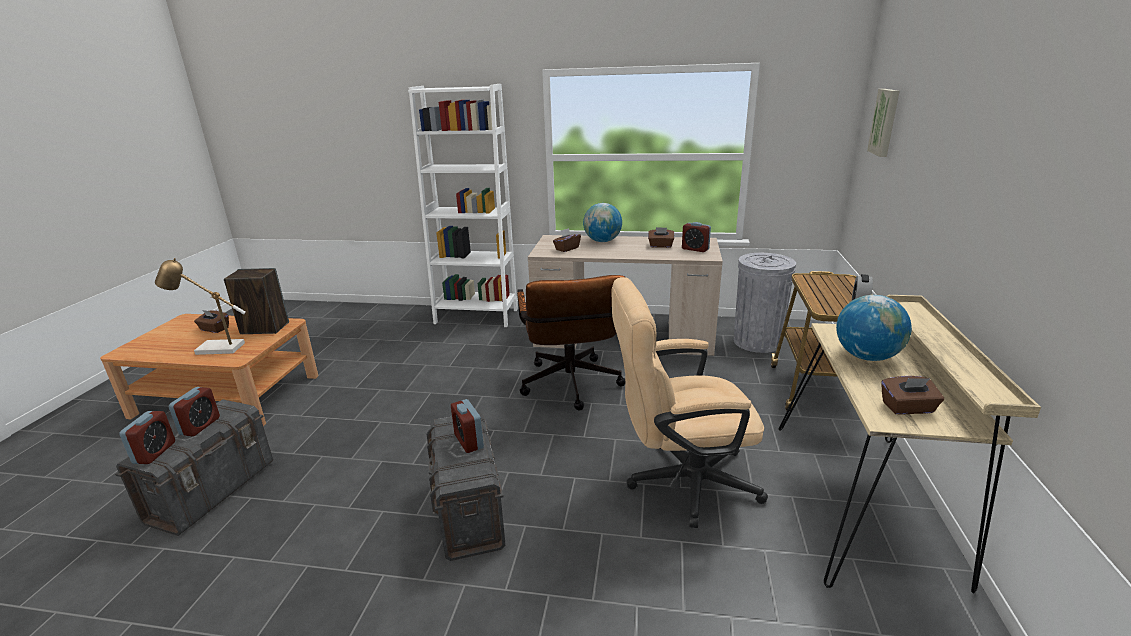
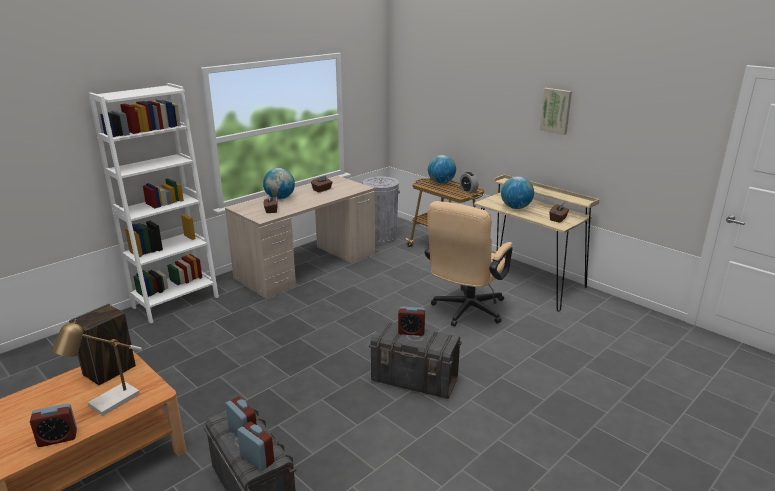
camera: 55 degrees left, 0 degrees up
(214, 329) = (53, 399): brown tissue box -> none
(571, 388) = (340, 305): brown office chair -> none
(695, 249) = (345, 185): alarm clock -> alarm clock (57, 438)
(842, 285) = (441, 182): none -> globe
(885, 122) = (425, 86): picture -> picture (556, 110)

